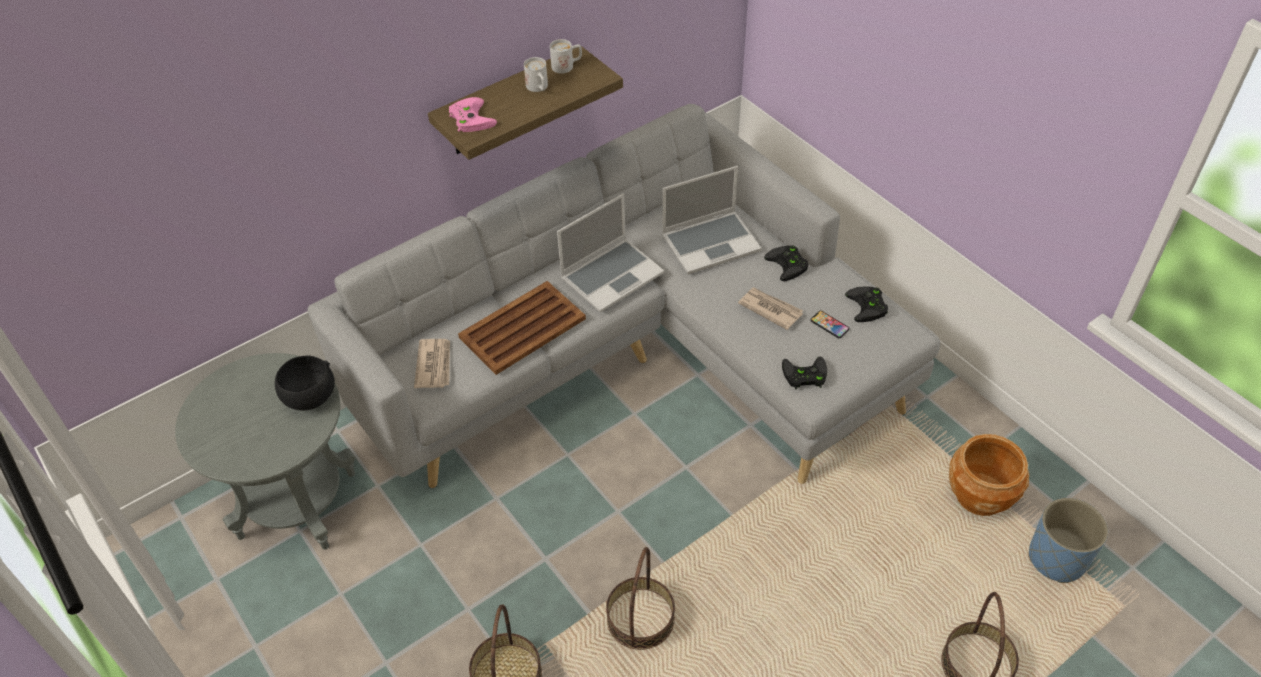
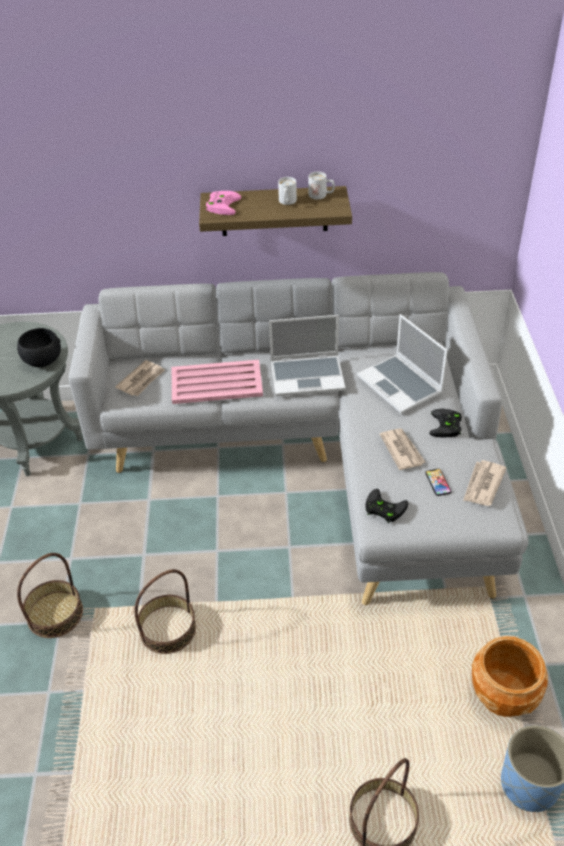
camera: 35 degrees right, 5 degrees down
(521, 328) = (215, 383): brown tray -> pink tray
(711, 243) = (401, 385): laptop -> laptop turned 45 degrees clockwise
(868, 307) = (483, 485): black game controller -> newspaper

